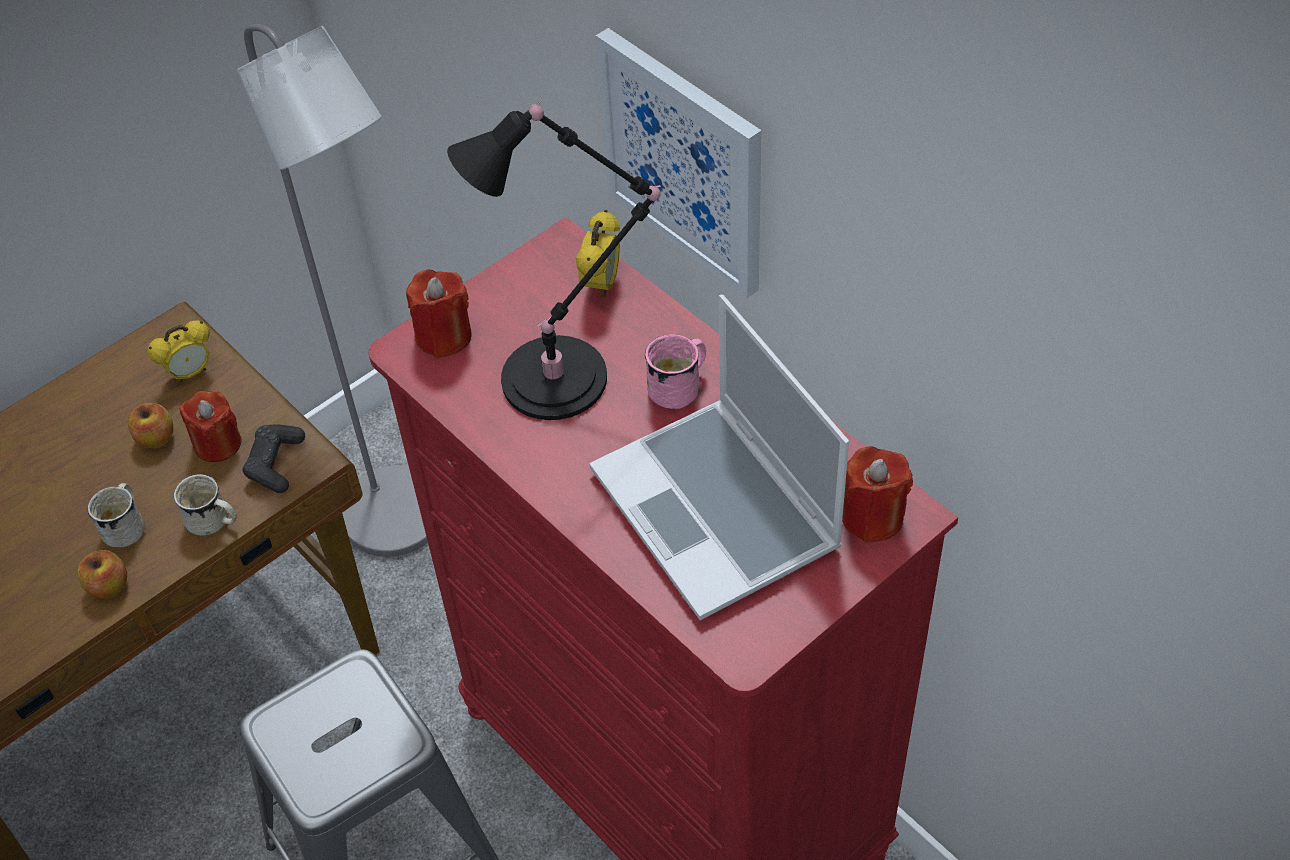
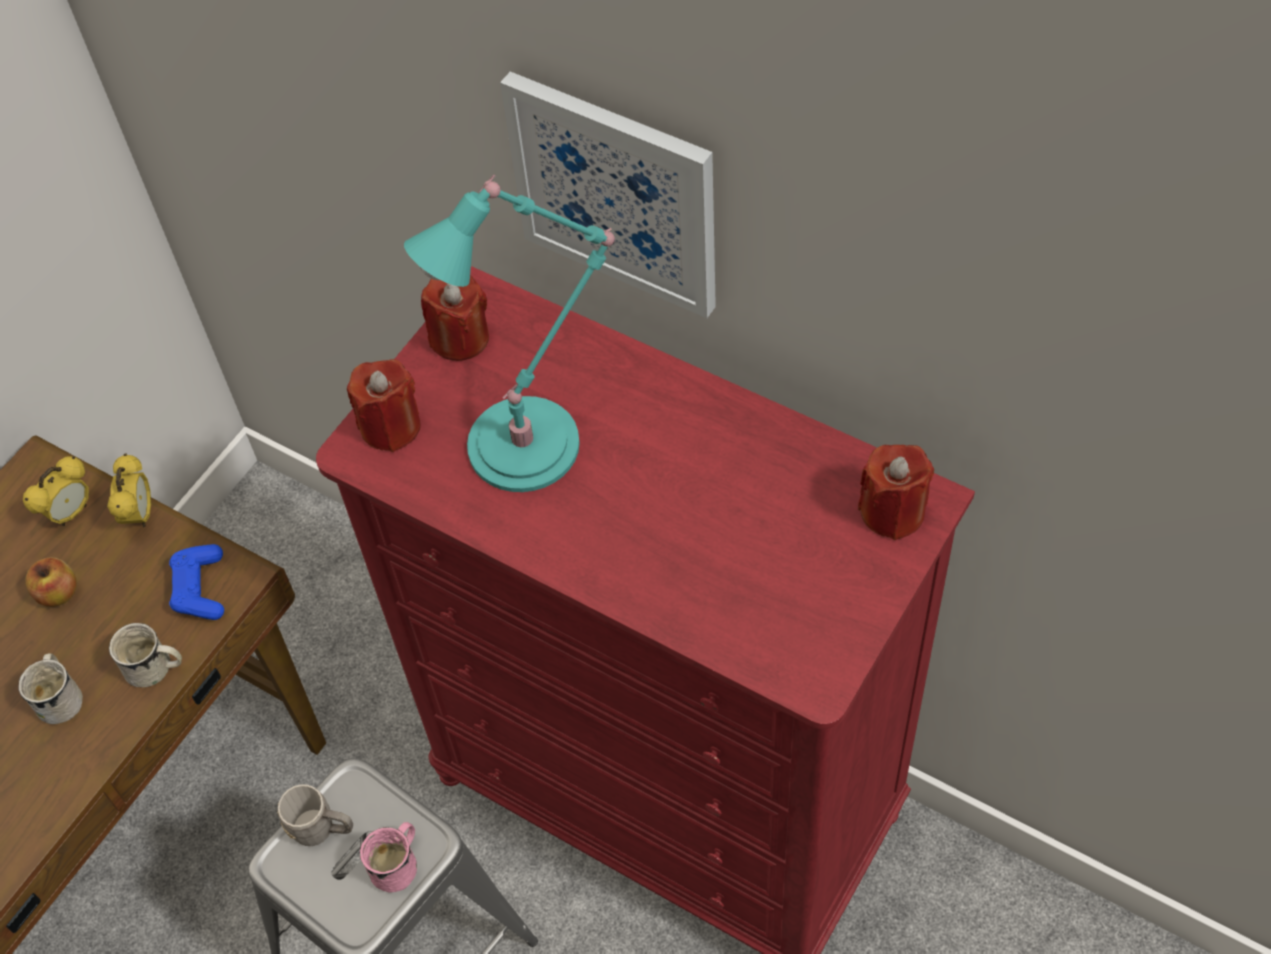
camera: 15 degrees left, 5 degrees up
(109, 586) = (65, 767): apple -> none
(218, 444) = (129, 583): red candle -> red candle (460, 338)
(275, 463) = (200, 589): black game controller -> blue game controller
(316, 705) = (322, 830): none -> grey mug
(406, 526) = (310, 604): grey floor lamp -> none
(564, 377) = (532, 440): black table lamp -> turquoise table lamp
(601, 284) = (535, 332): alarm clock -> alarm clock (140, 515)
(680, 387) = (656, 422): pink mug -> pink mug (399, 863)
(719, 511) = (740, 543): laptop -> none

